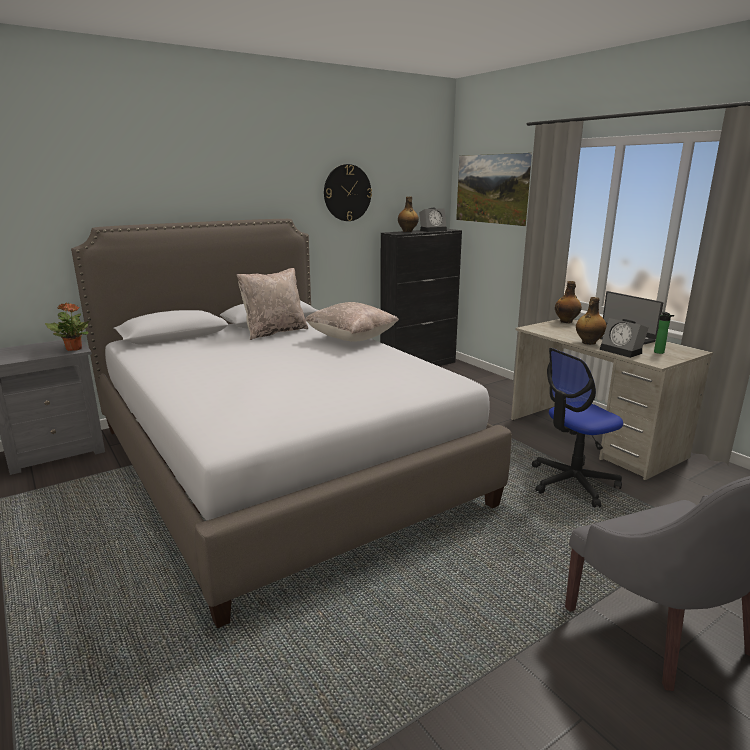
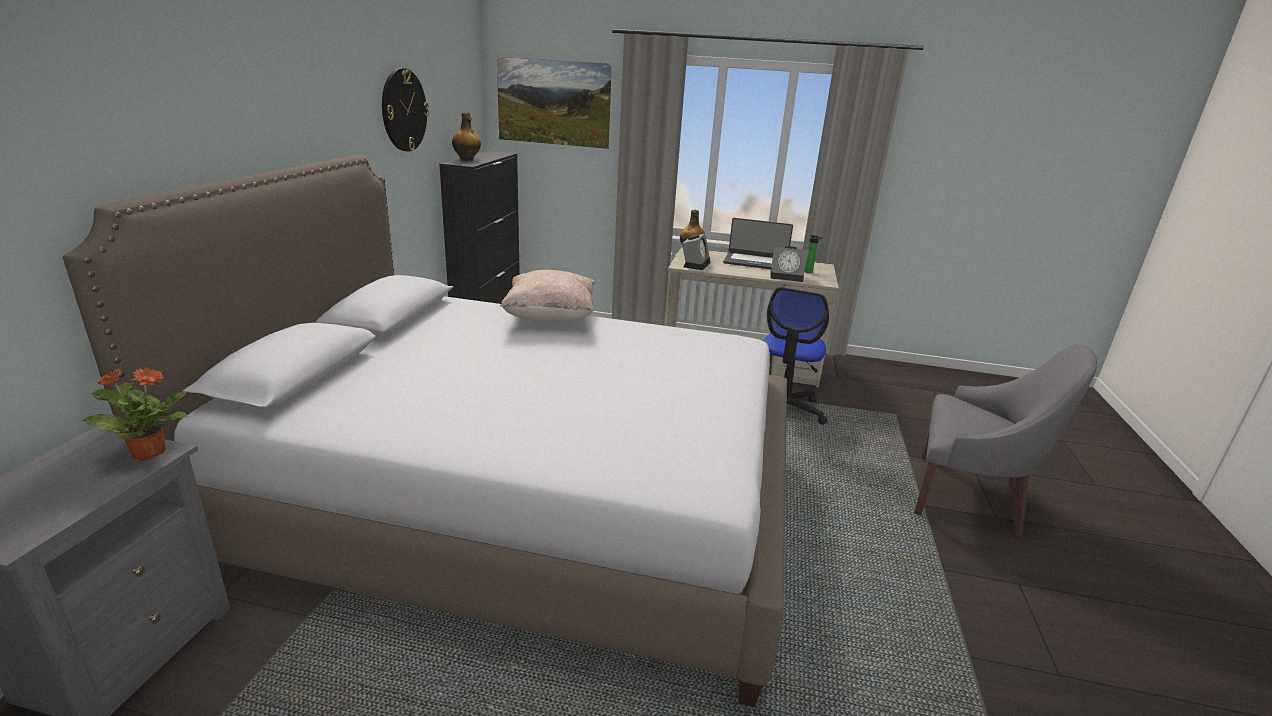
camera: 45 degrees left, 5 degrees up
(274, 332) = (435, 331): beige pillow -> none
(433, 230) = (490, 156): alarm clock -> alarm clock (695, 264)
(588, 343) = (751, 273): bottle -> none

